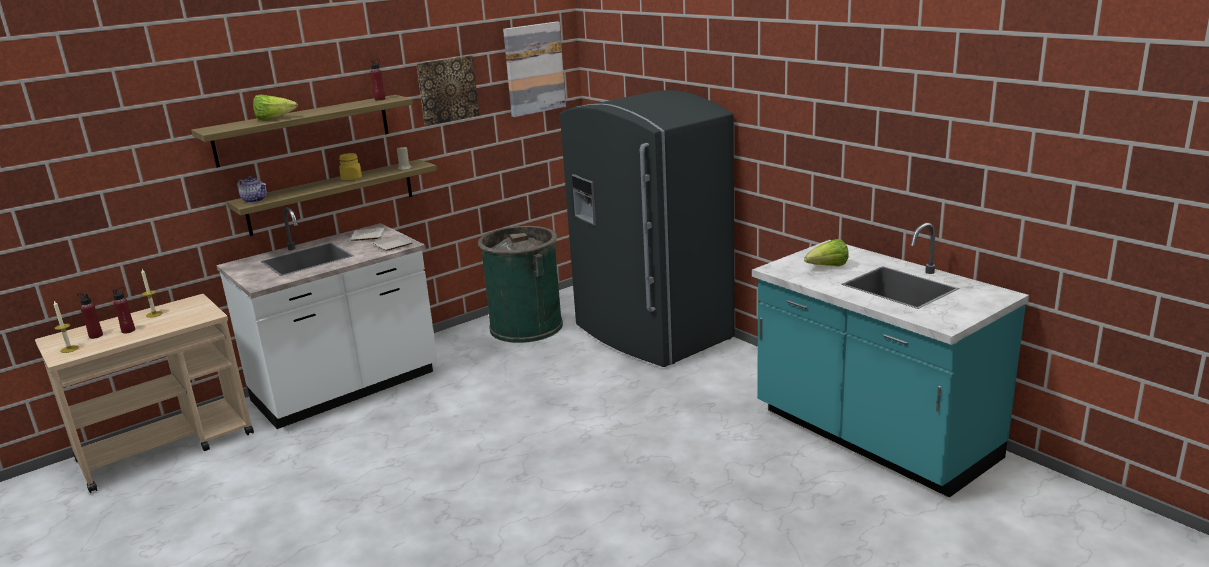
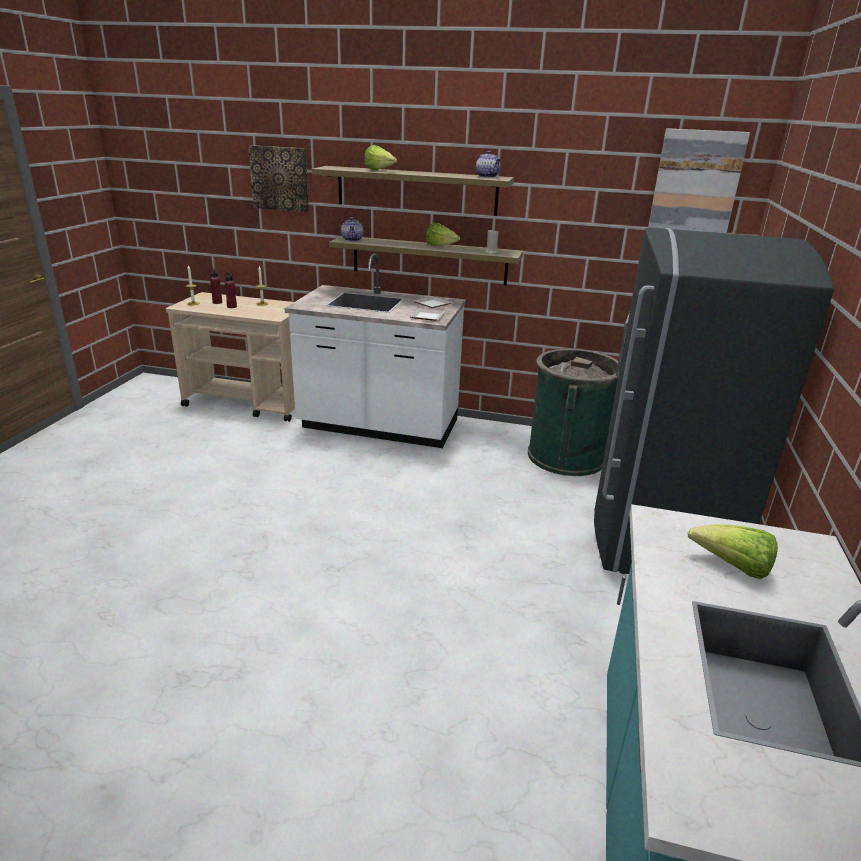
camera: 50 degrees right, 5 degrees up
(351, 178) = (440, 247): yellow jar -> lettuce
(380, 99) = (488, 176): red bottle -> teapot
(447, 89) = (574, 185): picture -> picture (280, 178)

